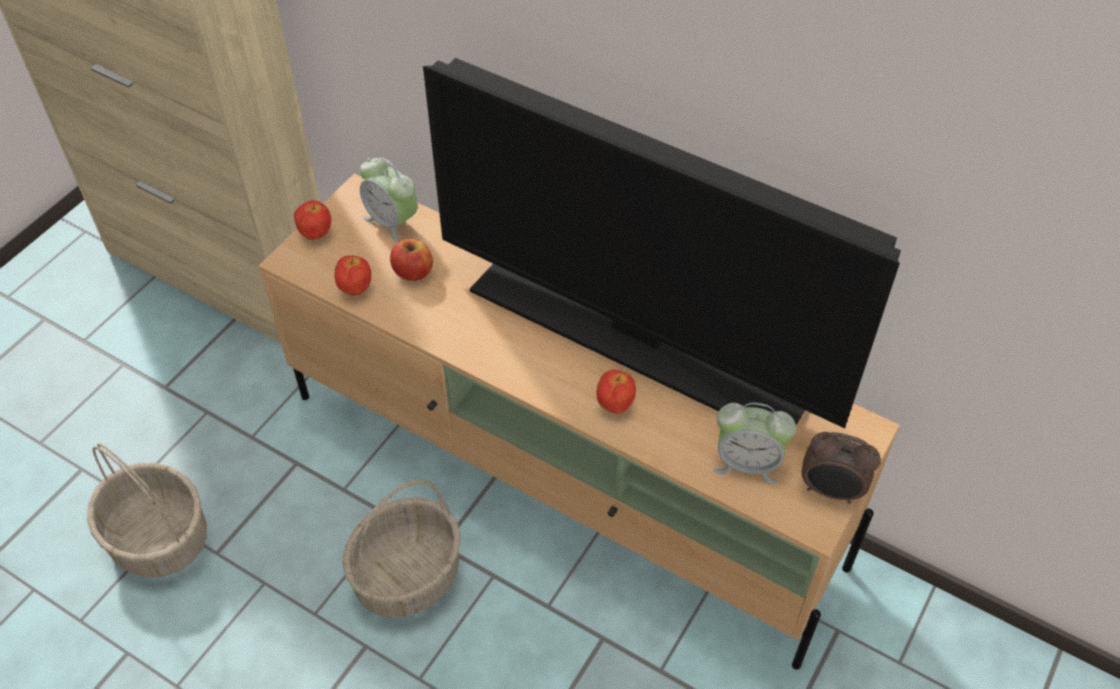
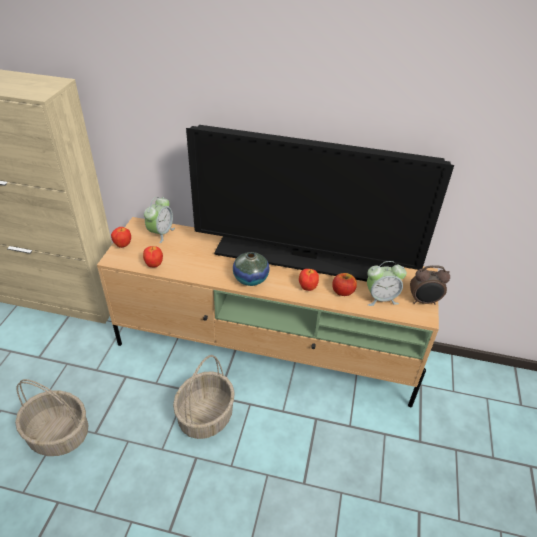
camera: 20 degrees left, 10 degrees down
(392, 222) = (161, 233): alarm clock -> alarm clock turned 90 degrees counterclockwise
(413, 272) = (181, 252): apple -> apple (343, 291)
(517, 359) = (251, 278): none -> vase

